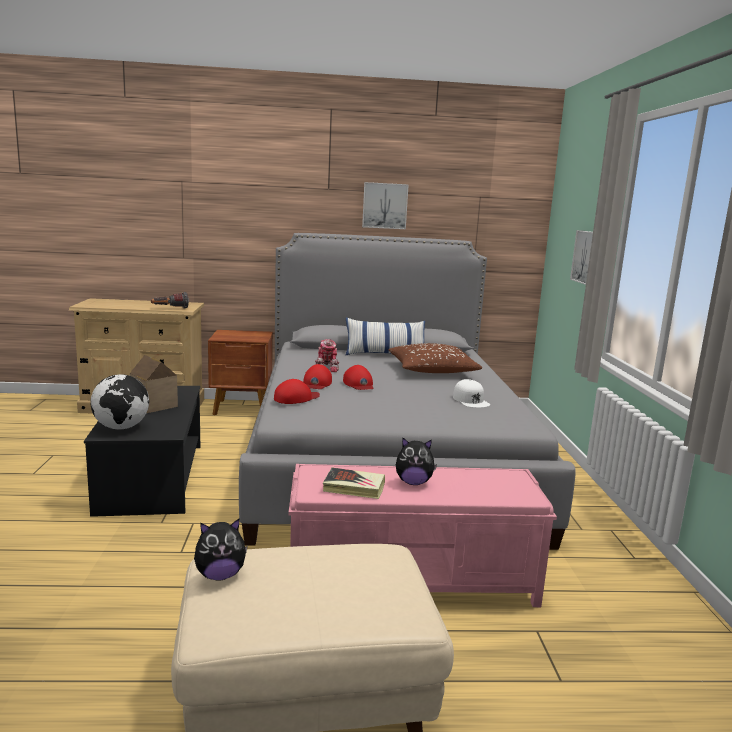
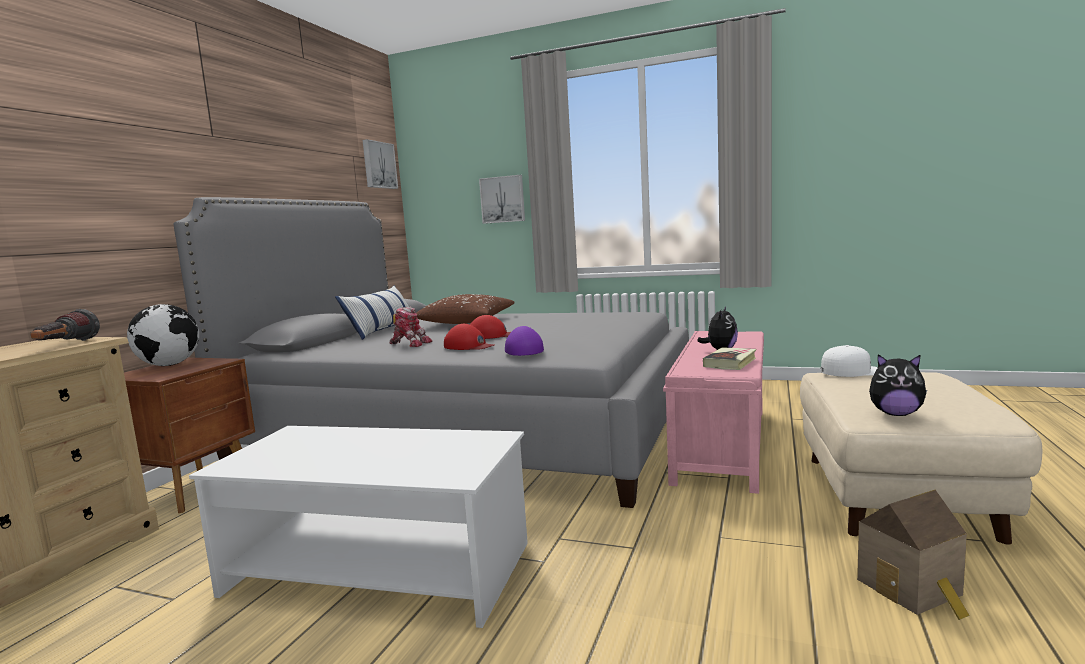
camera: 65 degrees left, 5 degrees down
(121, 428) = (438, 466): globe -> globe (169, 365)
(152, 406) = (353, 450): toy house -> toy house (913, 589)
(152, 477) = (380, 569): black coffee table -> white coffee table
(220, 575) = (895, 414): plush toy -> plush toy turned 105 degrees clockwise
(296, 398) = (523, 350): red cap -> purple cap
(384, 205) = (279, 162): picture -> picture (378, 165)
(471, 400) = (569, 318): white cap -> white cap (853, 371)

